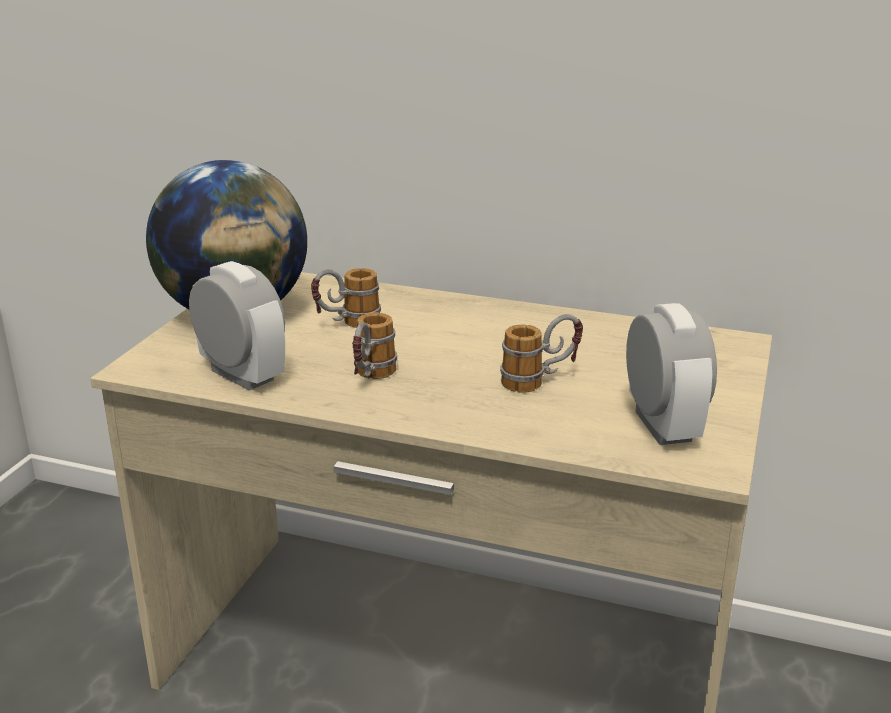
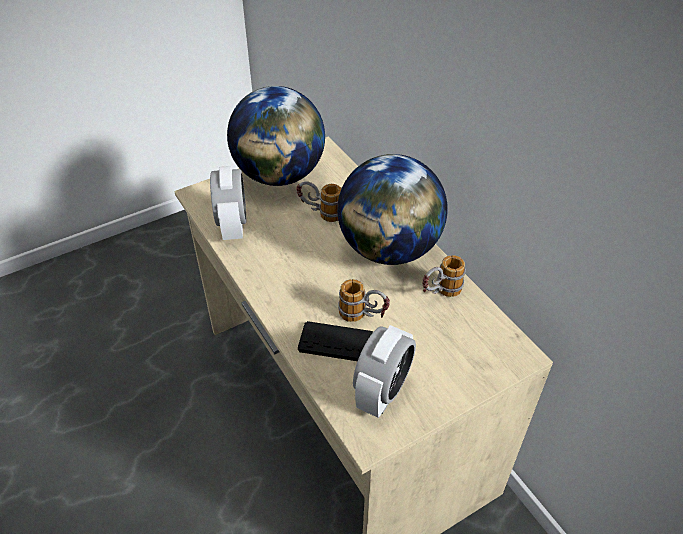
camera: 40 degrees right, 20 degrees up
(370, 378) = (285, 263): mug -> mug (440, 293)
(478, 322) = (389, 249): none -> globe
(546, 413) = (336, 343): none -> black game controller

